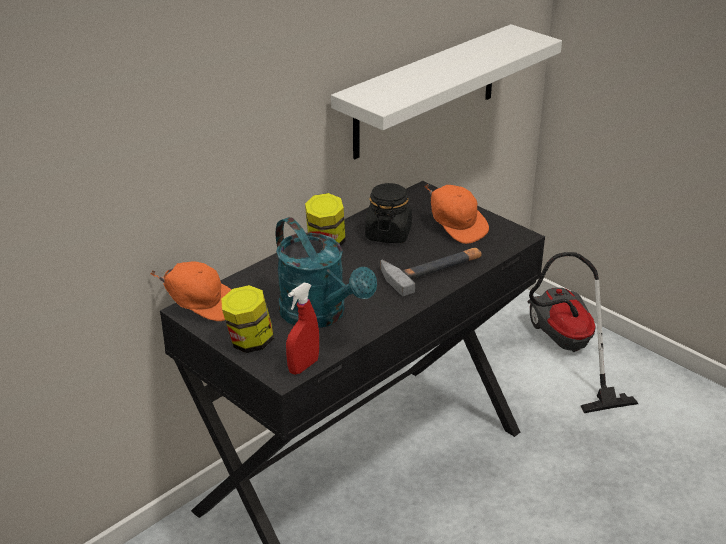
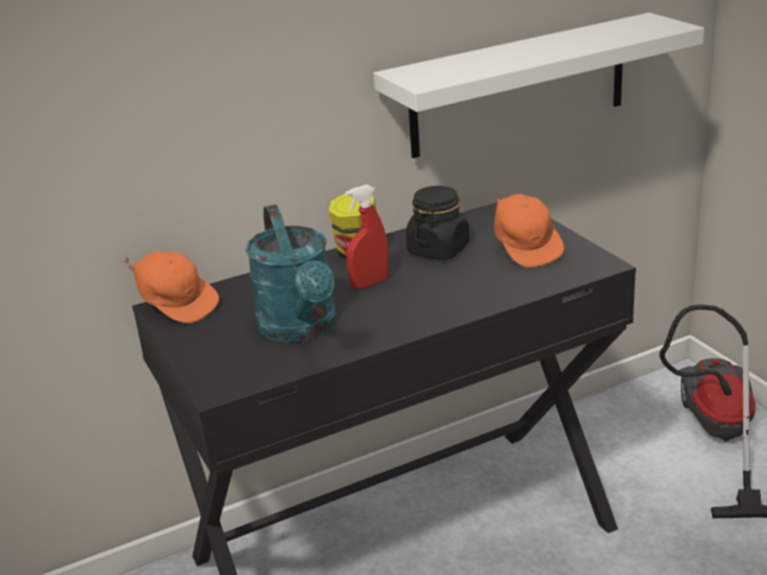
camera: 20 degrees right, 5 degrees down
(249, 342) = (203, 349): jar -> none
(303, 366) = (245, 382): red spray bottle -> red spray bottle (369, 283)
(433, 269) = (469, 292): hammer -> none

